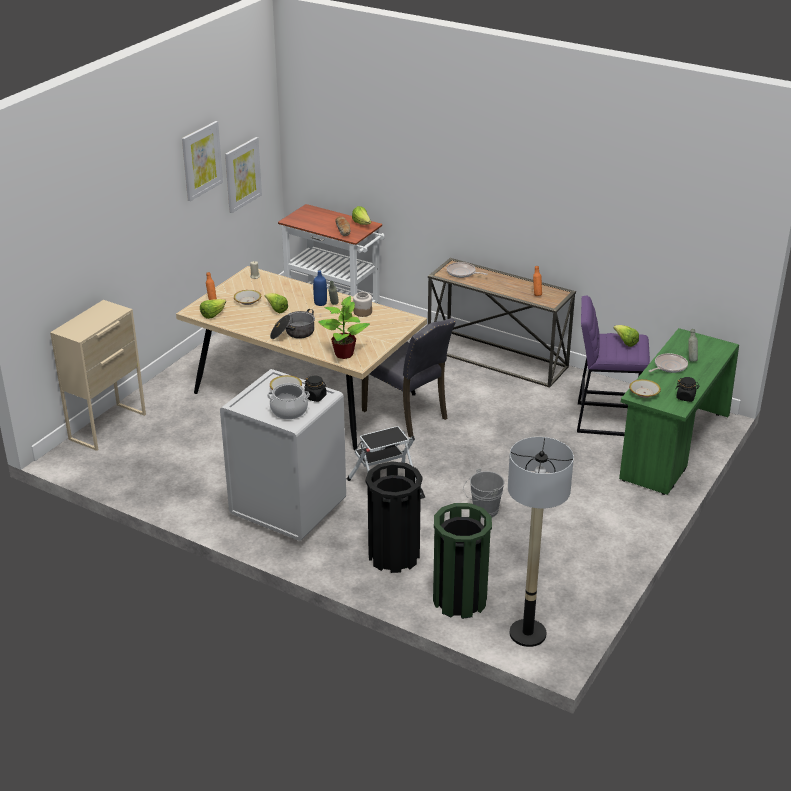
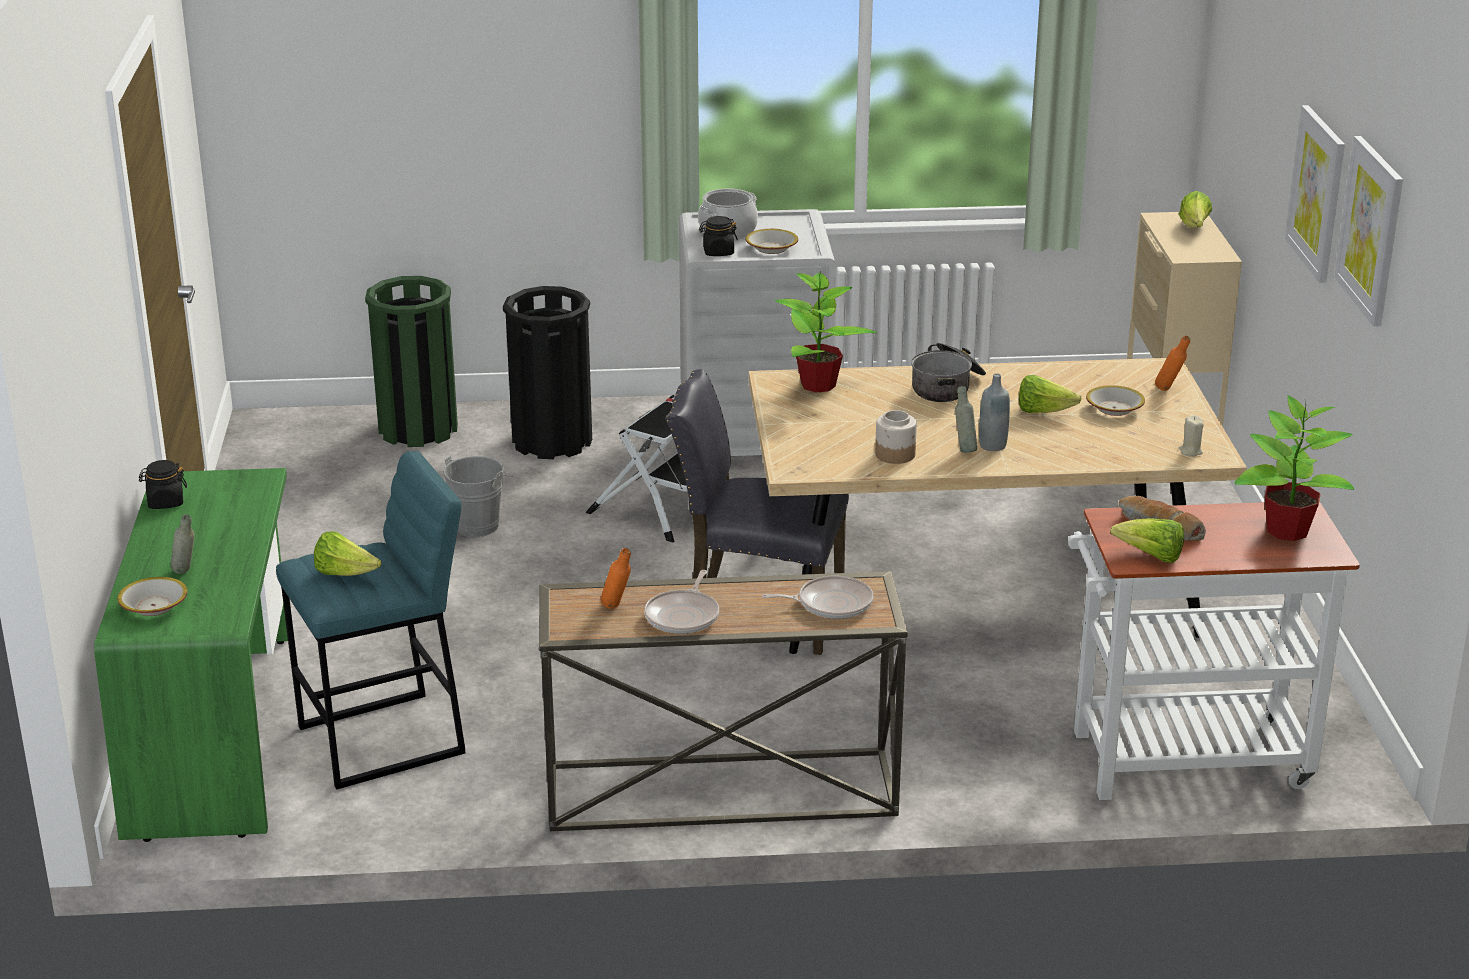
camera: 145 degrees right, 5 degrees down
(213, 315) = (1122, 372): lettuce -> lettuce (1194, 227)
(242, 174) = (1409, 377): picture -> picture (1317, 193)
(306, 217) = (1286, 530): none -> potted plant
(320, 303) = (992, 445): blue bottle -> grey bottle
(527, 633) = (302, 427): floor lamp -> none
(604, 419) = (386, 739): purple stool -> turquoise stool
(644, 393) = (247, 486): bowl -> bowl (153, 606)
(669, 366) = (225, 546): frying pan -> frying pan (684, 616)

